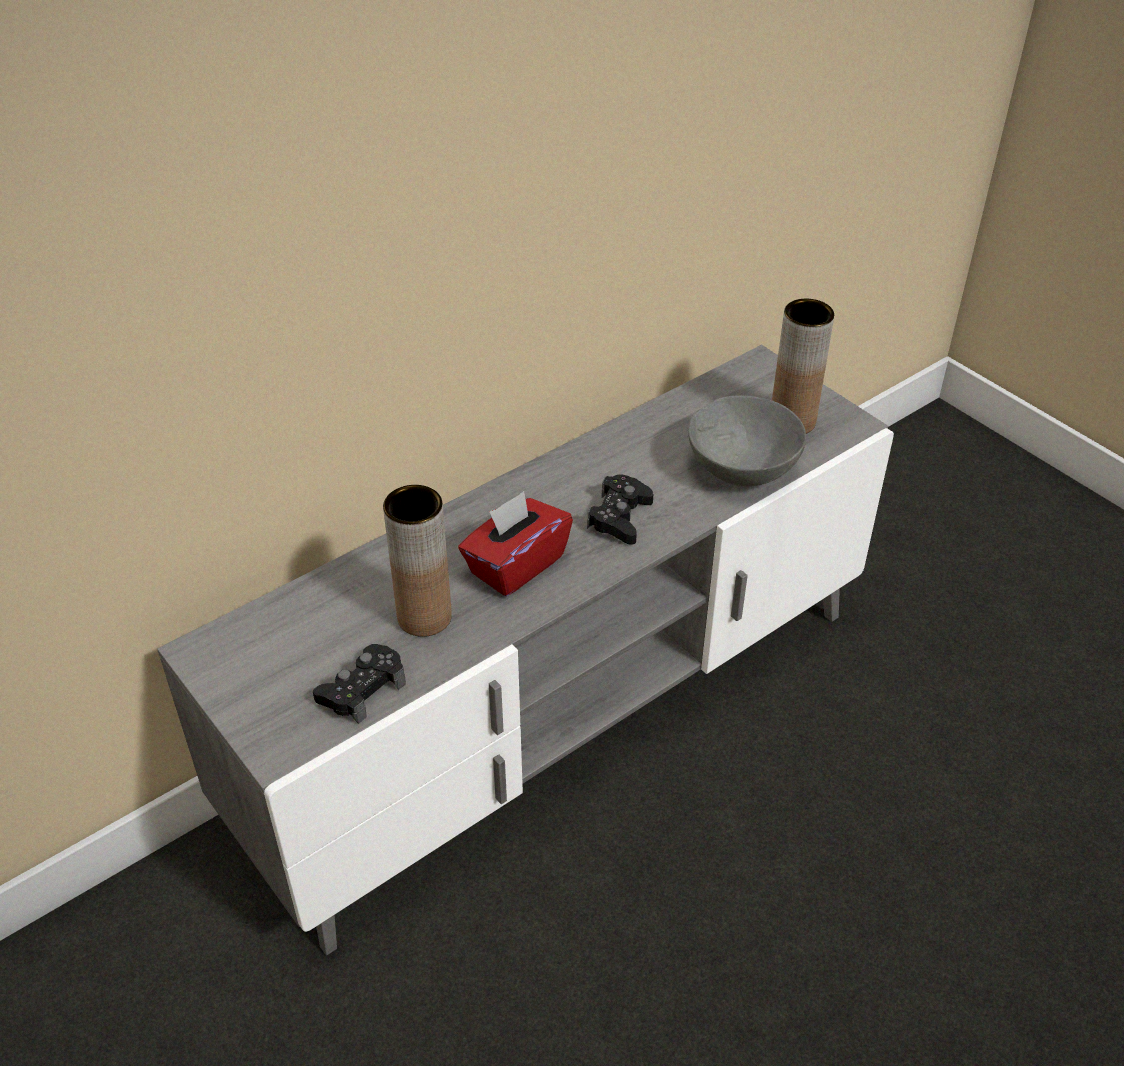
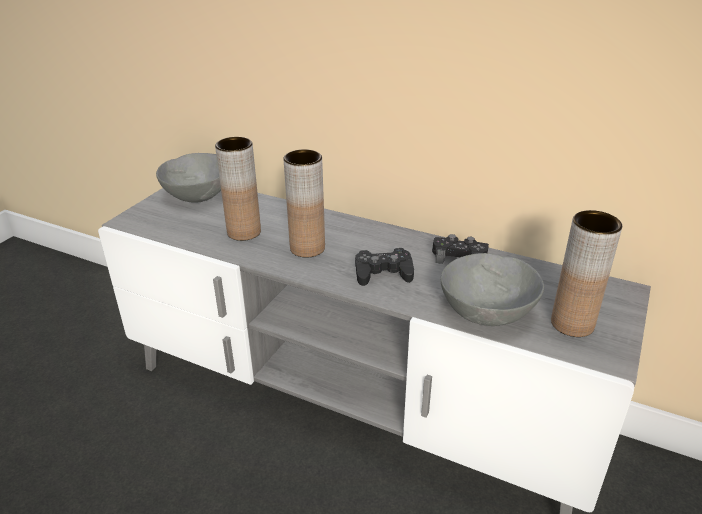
camera: 65 degrees right, 10 degrees down
(258, 644) = (198, 195): none -> grey bowl
(362, 689) = (179, 230): black game controller -> black game controller (459, 256)
(516, 565) = (307, 248): red tissue box -> brown vase

